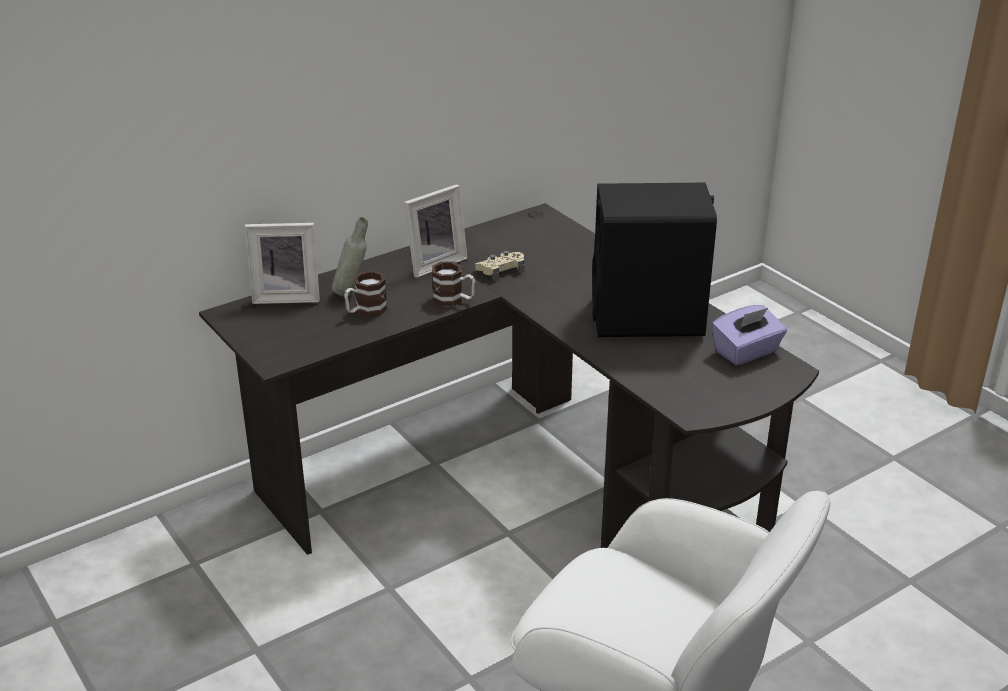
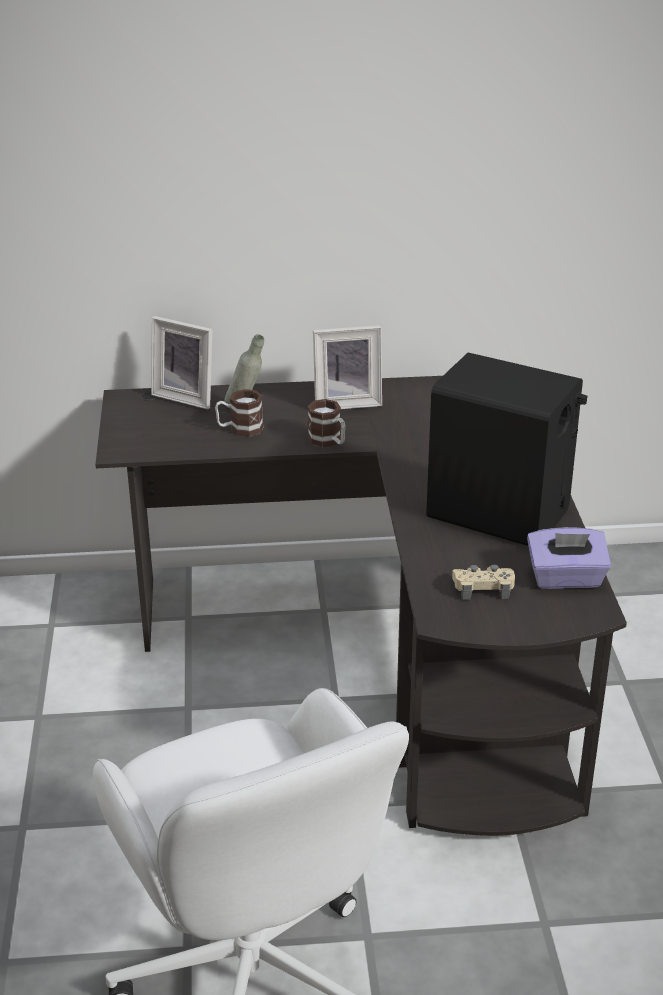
camera: 30 degrees right, 0 degrees up
(501, 270) = (402, 426): beige game controller -> beige game controller (483, 587)

